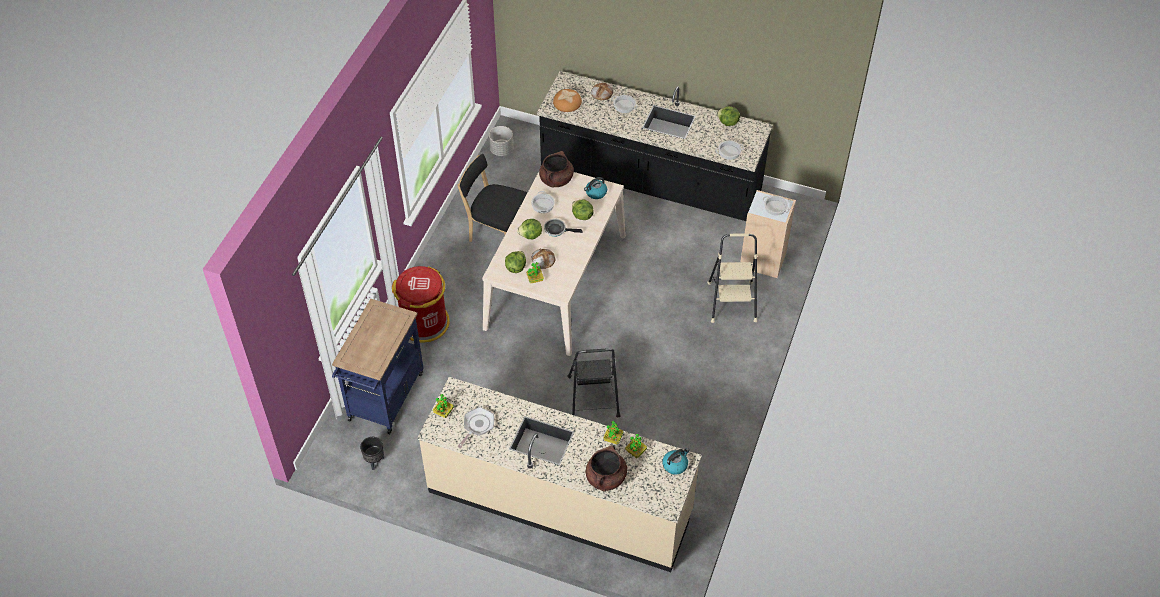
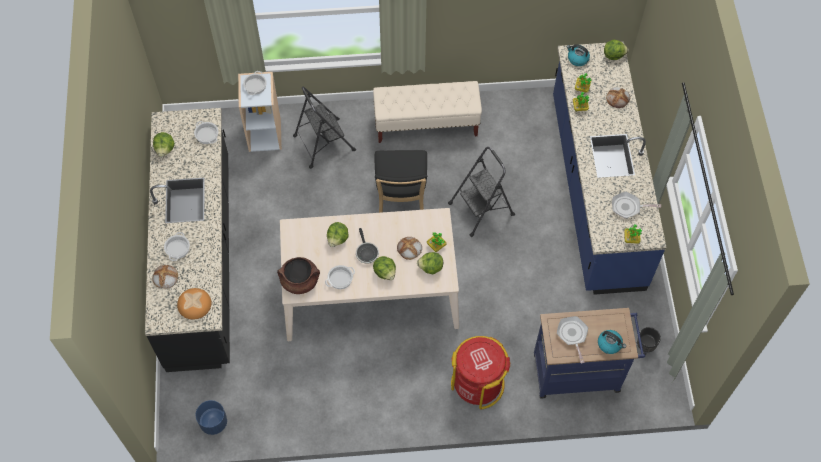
camera: 115 degrees left, 10 degrees up
(383, 326) = (572, 335): none -> frying pan
(496, 232) = (334, 372): black chair -> black chair (401, 199)
(501, 150) = (214, 422): grey planter -> blue planter
(560, 501) = (595, 191): beige counter -> blue counter
(595, 193) = (301, 239): kettle -> kettle (610, 344)
(606, 478) = (618, 98): brown cooking pot -> bread
(663, 501) = (613, 55): none -> lettuce
(714, 389) = (426, 124): none -> beige bench
(732, 299) = (322, 143): beige step ladder -> black step ladder

